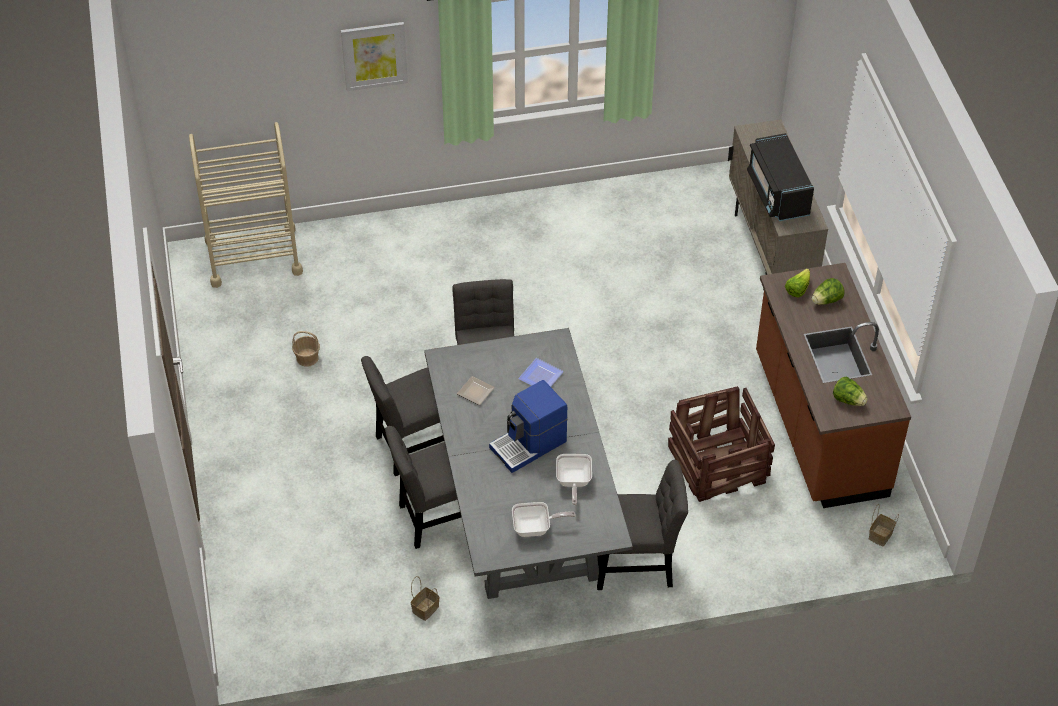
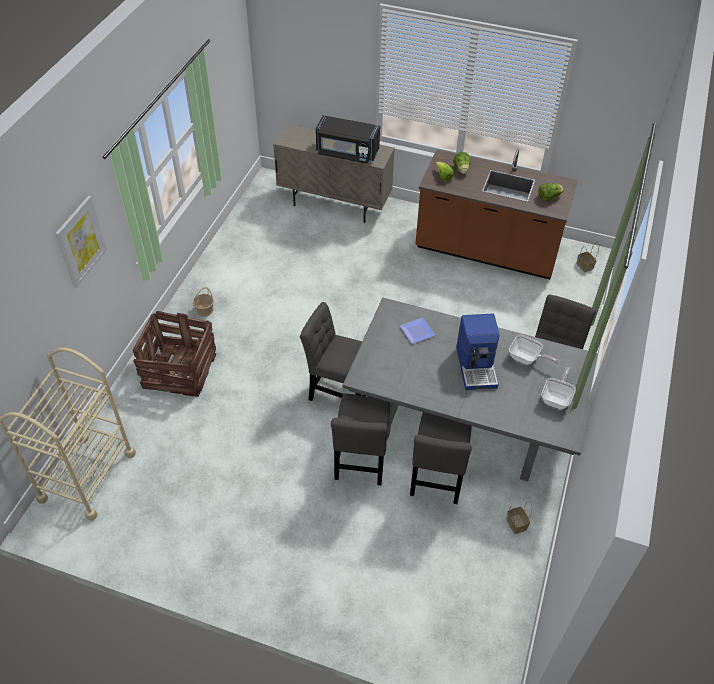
camera: 60 degrees left, 0 degrees up
(307, 358) = (223, 488): basket -> basket (204, 310)
(476, 393) = (407, 374): plate -> none
(719, 464) = (486, 307): crate -> crate (180, 369)

